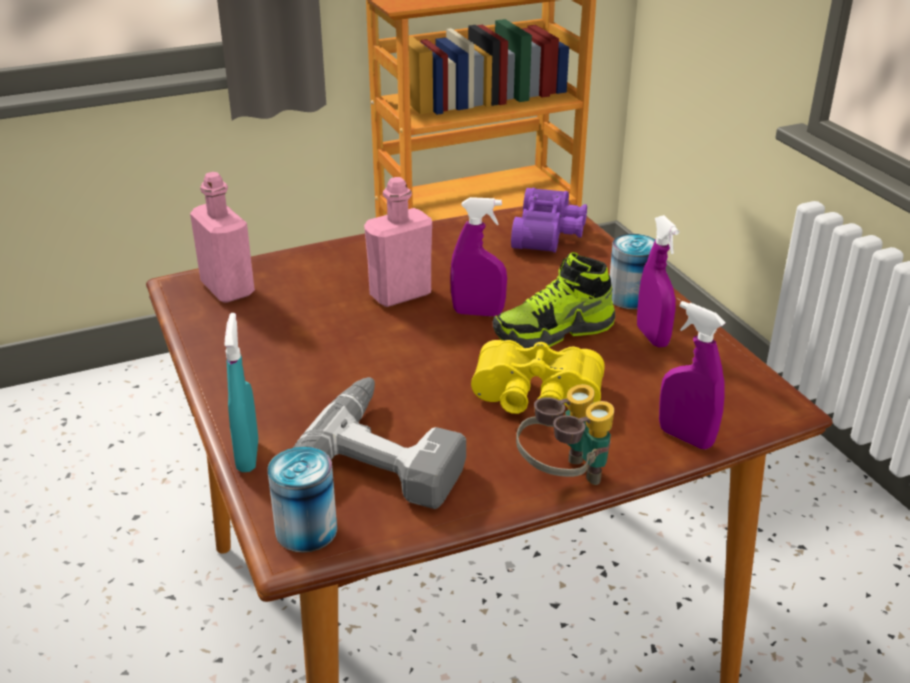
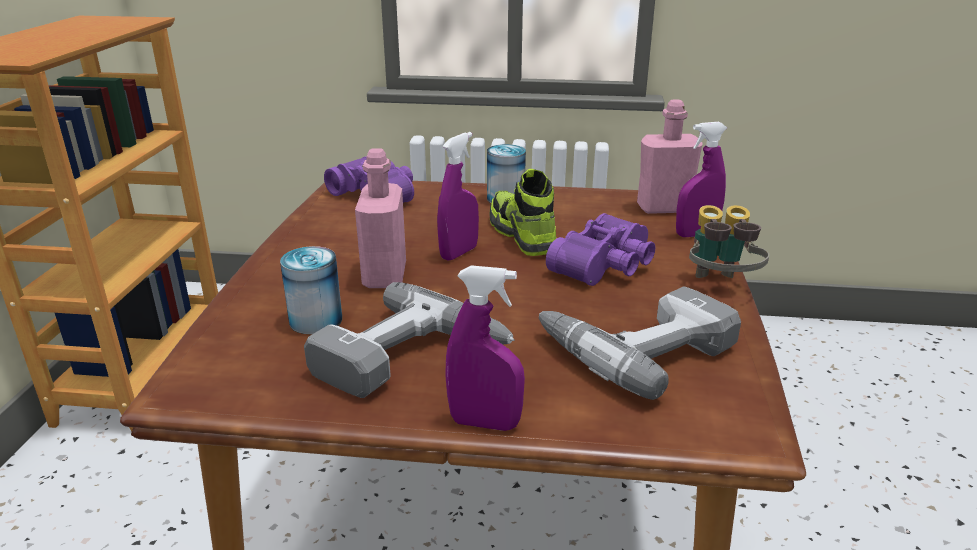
camera: 60 degrees left, 5 degrees down
(227, 289) = (238, 363): pink bottle -> pink bottle (663, 208)
(248, 456) = (583, 426): turquoise spray bottle -> none
(282, 352) = (412, 360): none -> power drill
(306, 530) = (728, 420): can -> can (316, 320)
(536, 399) = (607, 266): yellow binoculars -> purple binoculars
(554, 332) = (522, 235): shoe -> shoe turned 150 degrees clockwise
(652, 337) = (565, 207): purple spray bottle -> purple spray bottle (484, 423)

